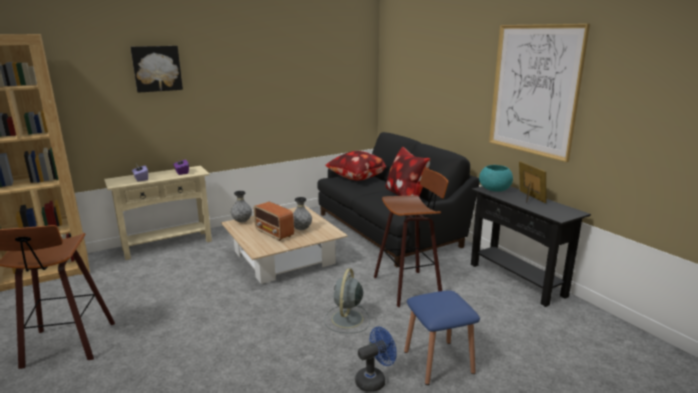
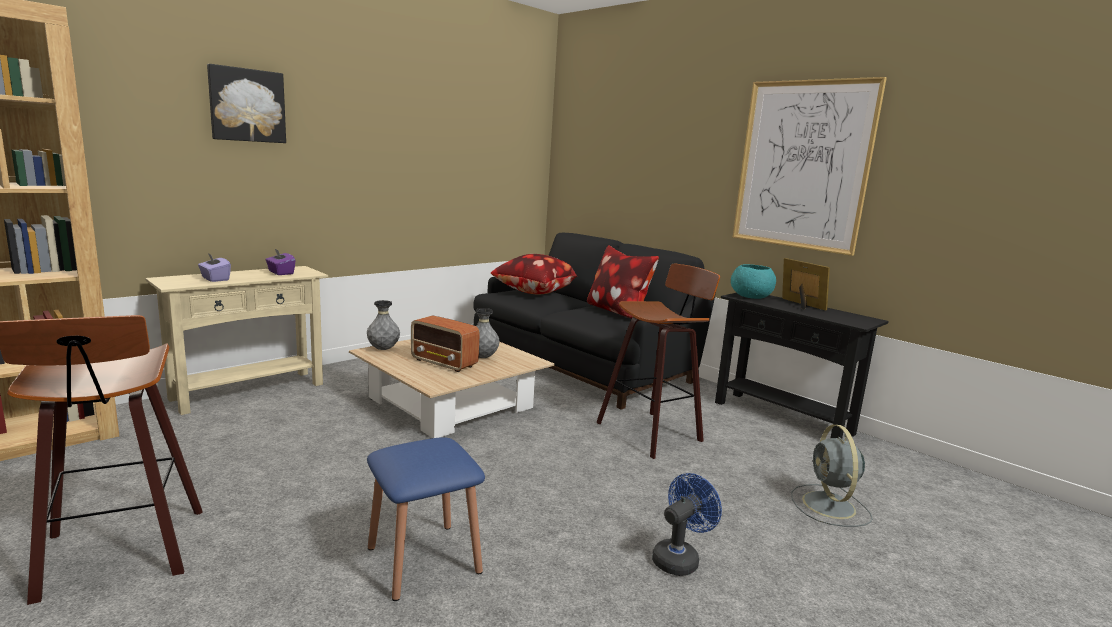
camera: 15 degrees left, 5 degrees down
(347, 319) = (591, 479): grey fan -> grey fan (829, 506)
(438, 362) = (751, 525): blue stool -> blue stool (424, 560)

